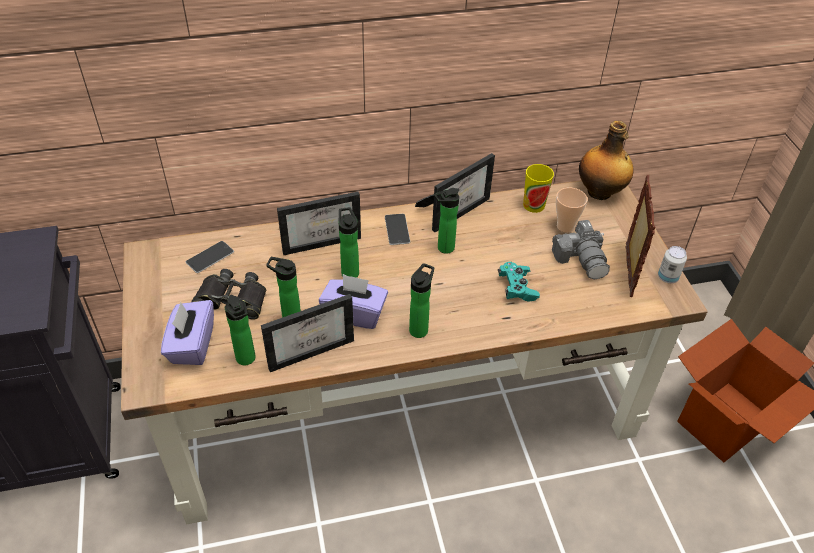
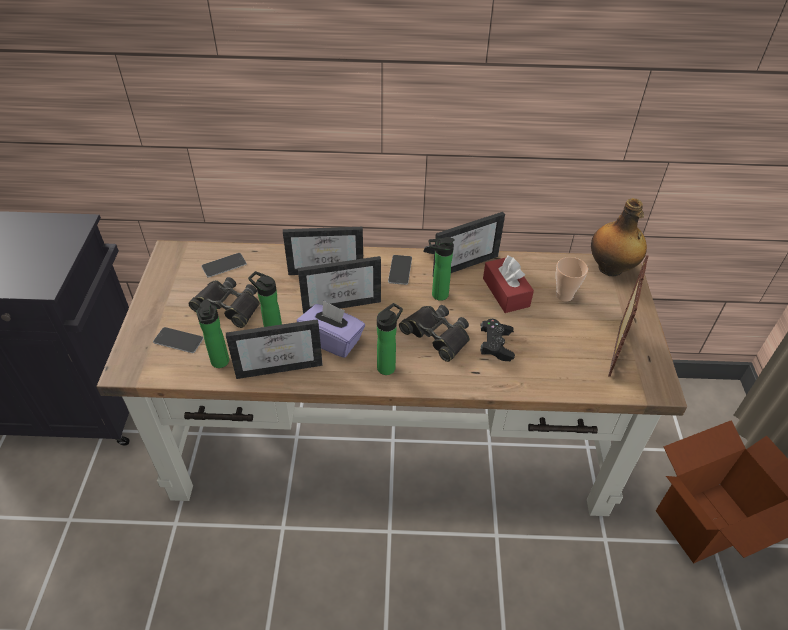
camera: 15 degrees right, 0 degrees up
(192, 345) = (178, 340): purple tissue box -> phone
(349, 271) = (342, 300): bottle -> picture frame
(456, 289) = (436, 335): none -> black binoculars
(509, 233) = (506, 292): none -> red tissue box
(517, 288) = (496, 345): turquoise game controller -> black game controller
(534, 205) = (539, 269): cup -> none
(582, 259) = (570, 330): camera -> none
(667, 277) = (654, 364): can -> none

